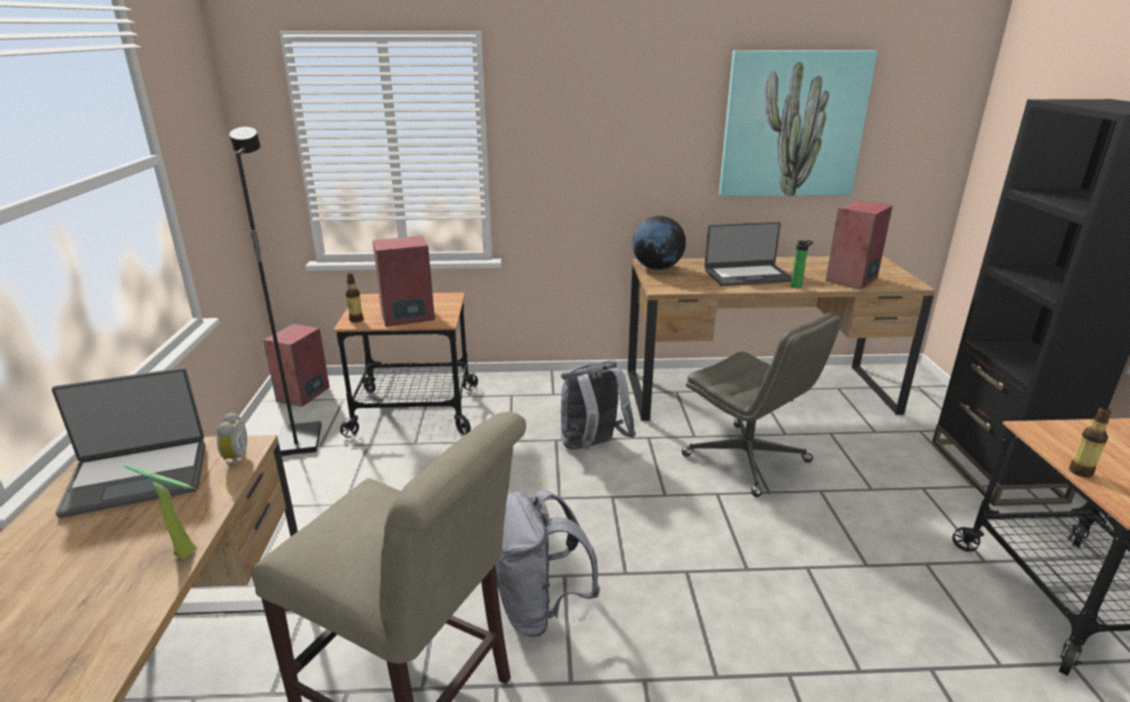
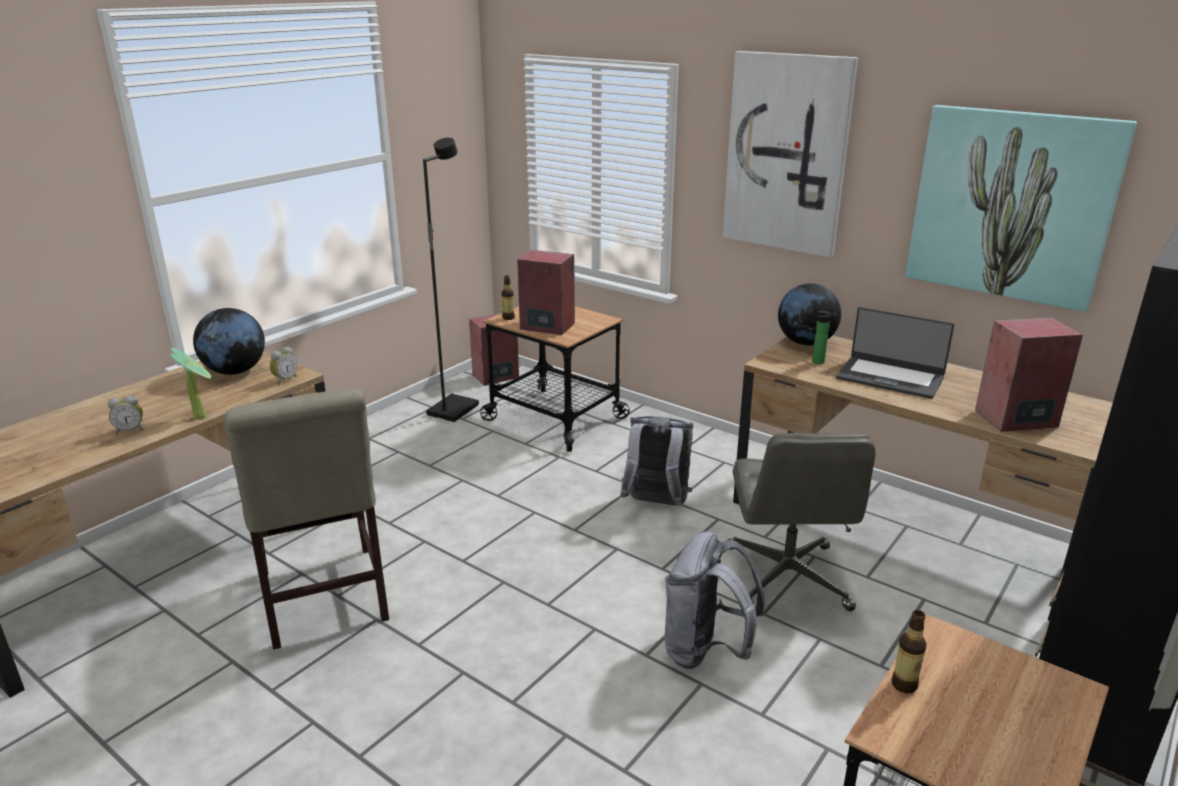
camera: 40 degrees right, 0 degrees up
(88, 624) = (130, 430): none -> alarm clock
(139, 477) = (235, 371): laptop -> globe
(540, 608) = (459, 592): grey backpack -> grey backpack (706, 651)
(604, 107) = (787, 153): none -> picture
(797, 286) = (925, 404): bottle -> bottle (820, 362)

